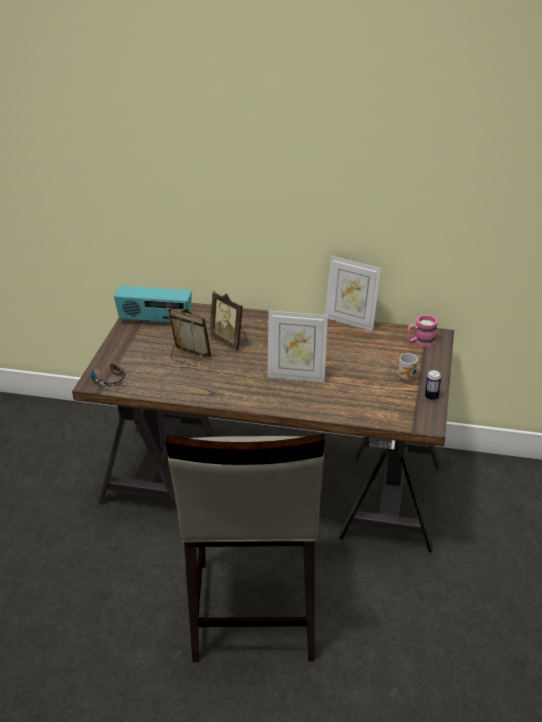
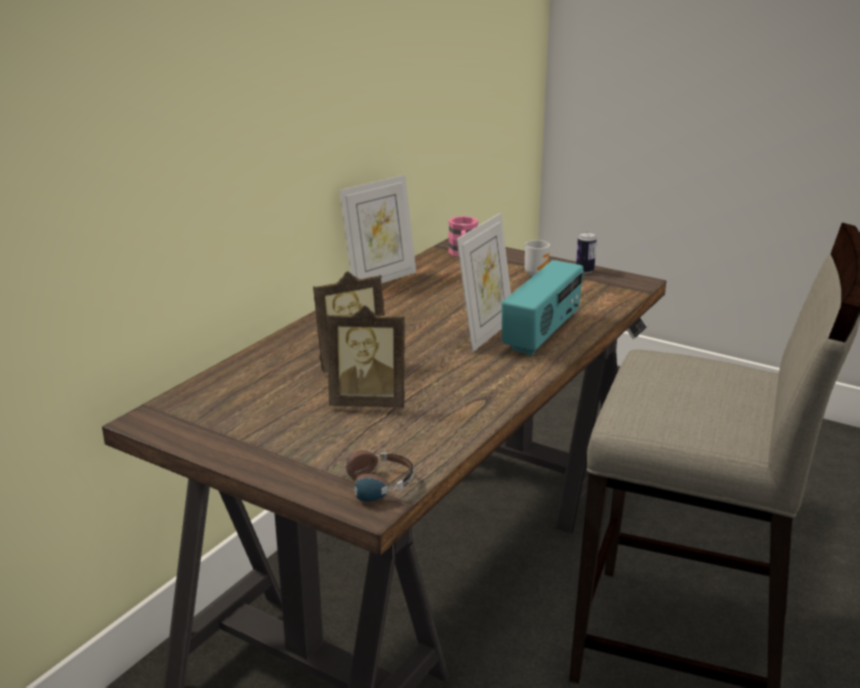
camera: 70 degrees left, 10 degrees down
(155, 321) = (218, 415): radio -> radio (542, 334)
(189, 358) = (368, 402): picture frame -> picture frame turned 135 degrees counterclockwise

